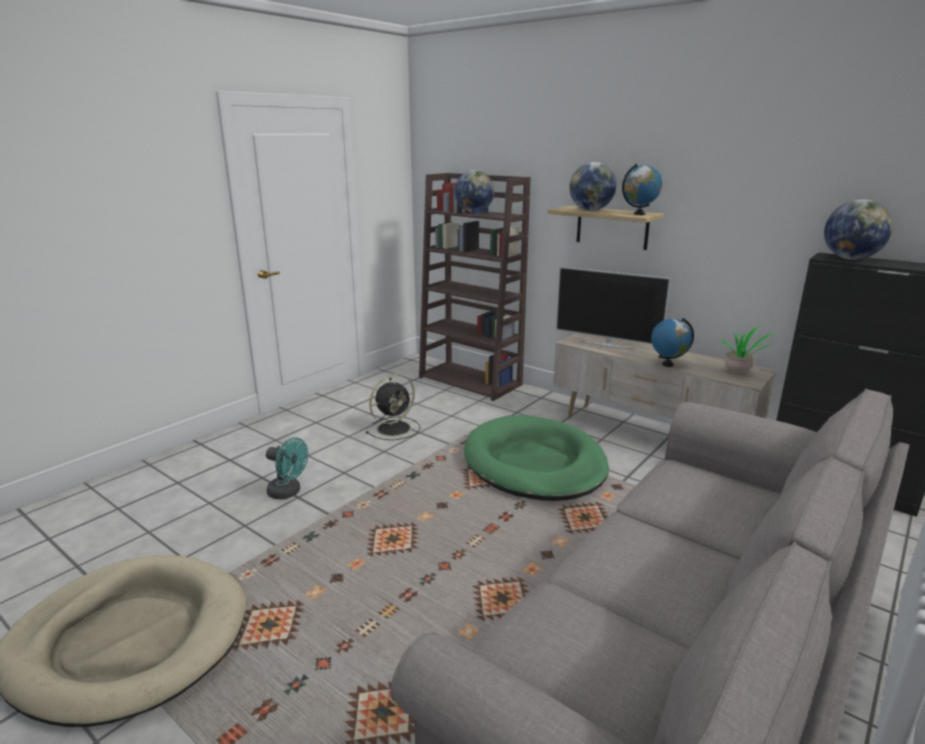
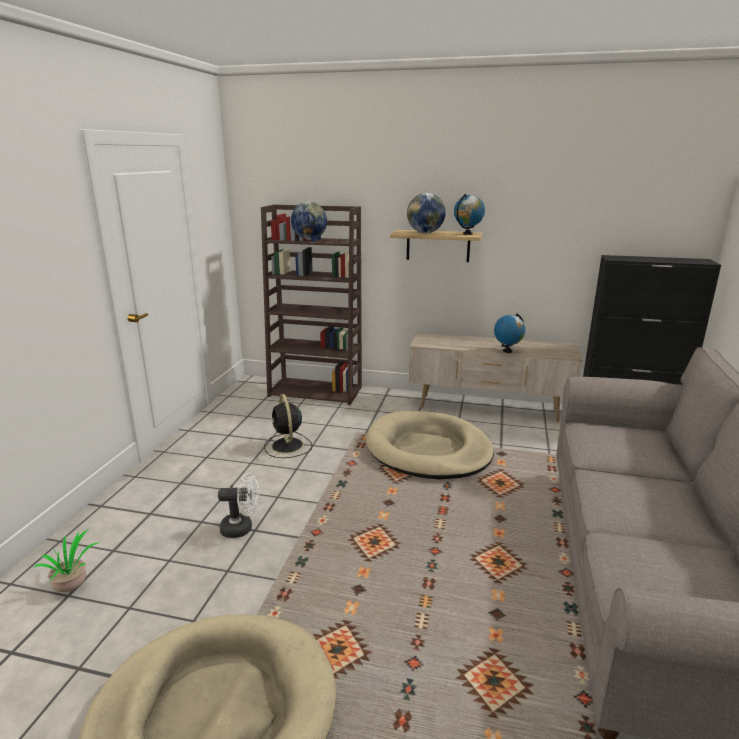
camera: 25 degrees left, 0 degrees up
(288, 492) = (242, 528): turquoise fan -> white fan
(395, 428) = (287, 446): black fan -> black fan turned 135 degrees clockwise
(534, 463) = (428, 450): green dog bed -> beige dog bed
(607, 345) = (449, 342): television -> none
(739, 372) = (557, 349): potted plant -> potted plant (74, 587)
(851, 258) = (628, 258): globe -> none

